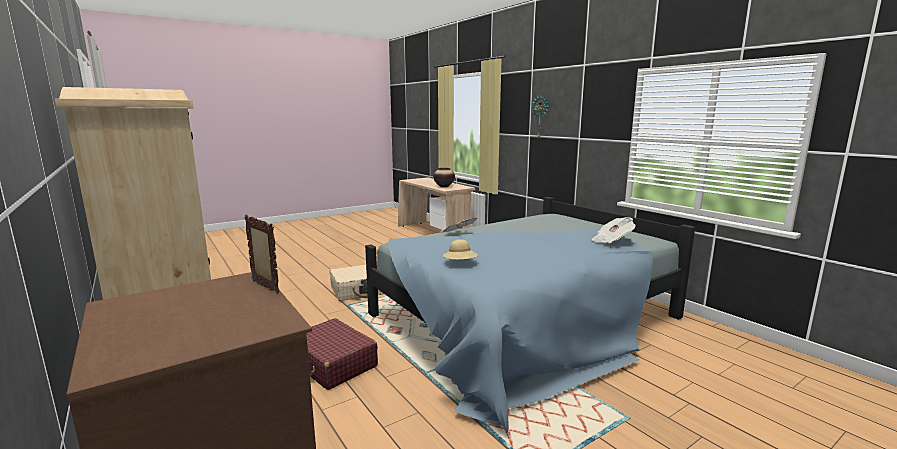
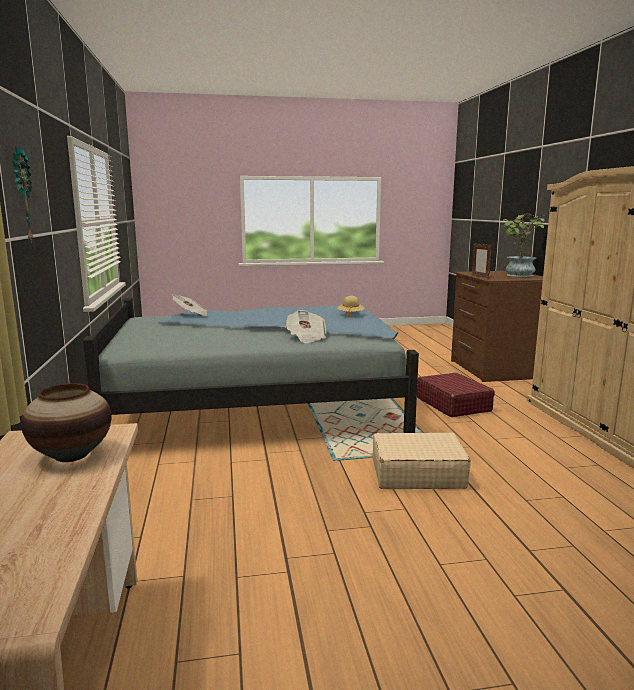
camera: 155 degrees left, 0 degrees up
(152, 315) = (518, 275): none -> potted plant

